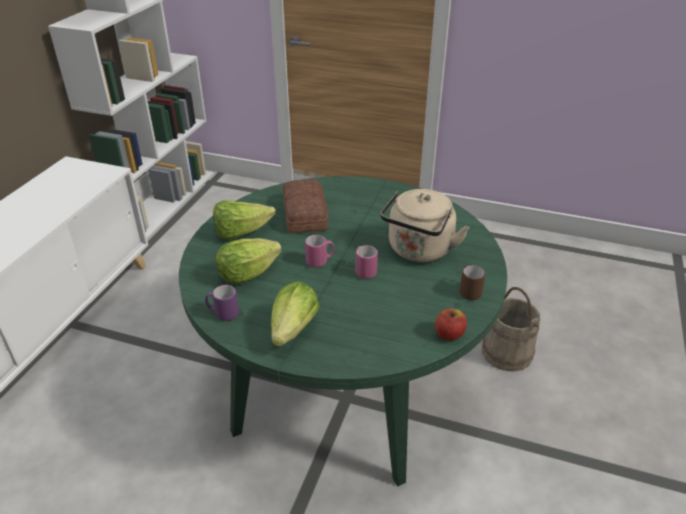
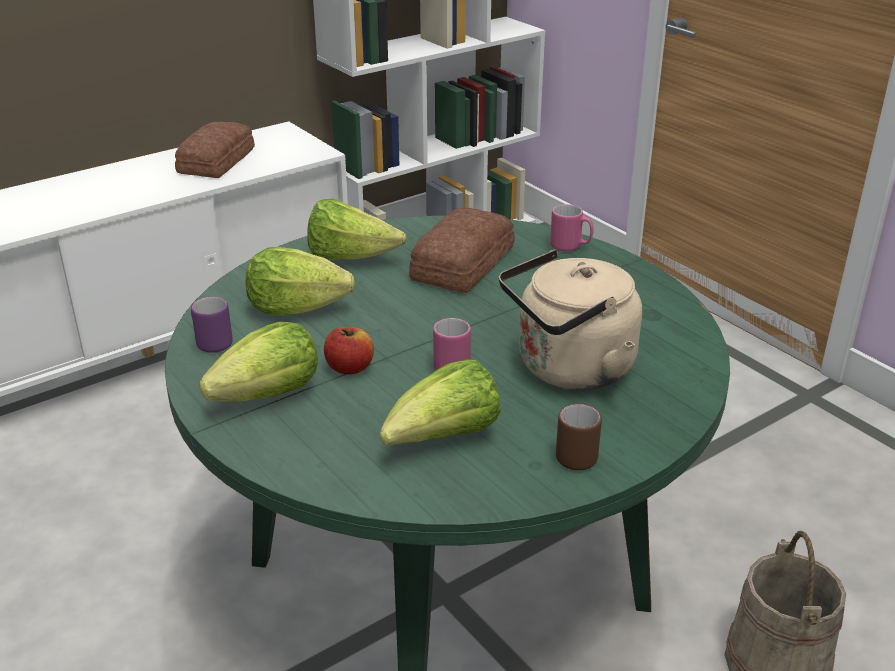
camera: 35 degrees right, 5 degrees down
(48, 197) = (219, 160): none -> bread
(320, 261) = (407, 329): pink mug -> pink mug (570, 247)
(405, 311) = (444, 438): none -> lettuce
(449, 334) = (470, 497): apple -> apple (350, 367)

